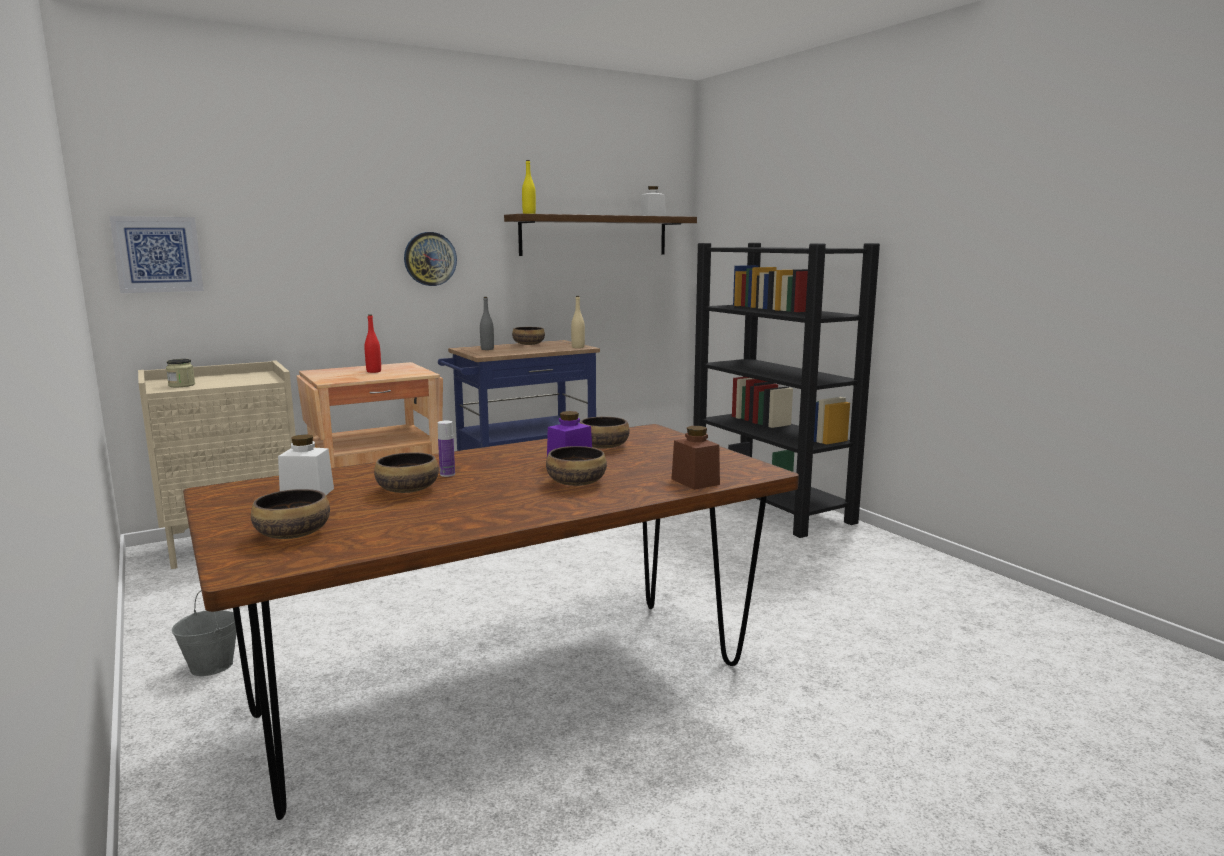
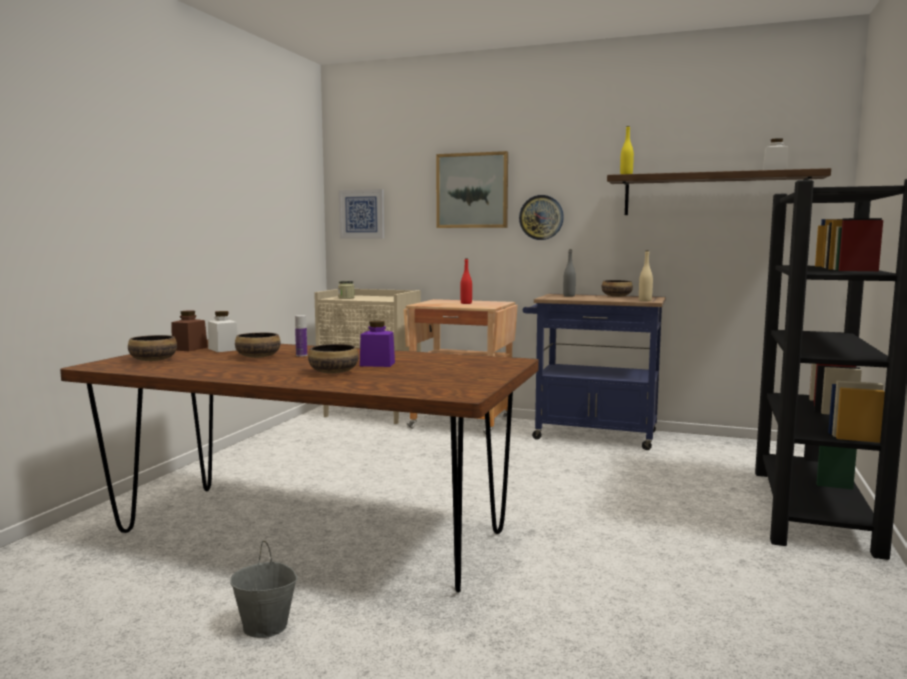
camera: 50 degrees right, 5 degrees down
(212, 666) = (242, 463): grey bucket -> grey bucket (266, 626)
(338, 224) = (472, 190): none -> picture
(603, 446) = (437, 361): bowl -> none
(695, 482) = (391, 388): brown jar -> brown jar (189, 348)

